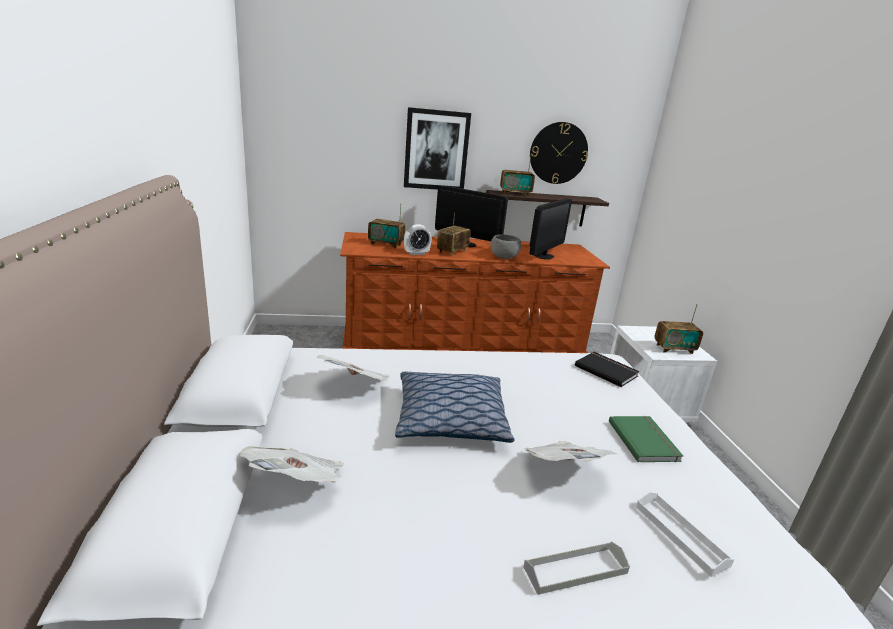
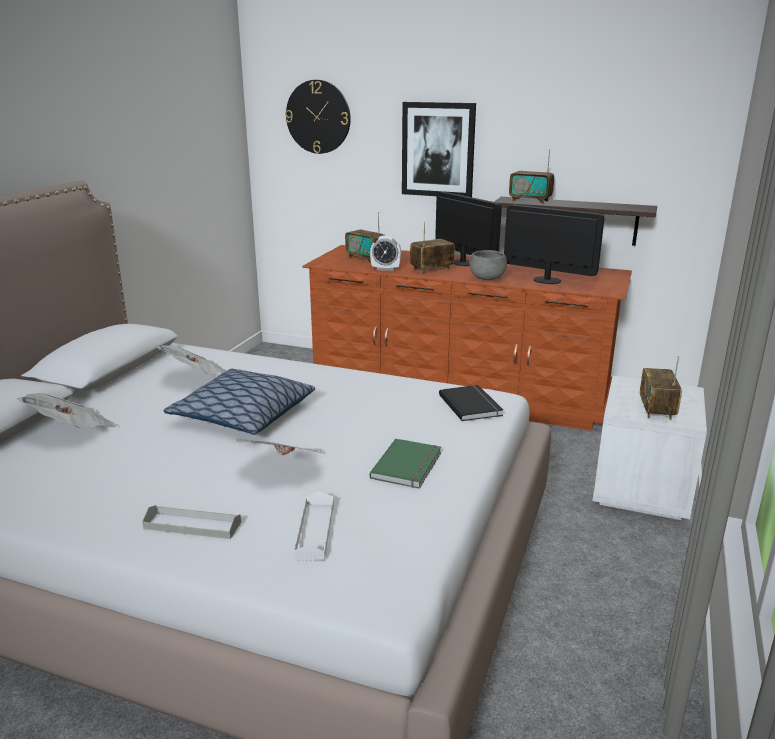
camera: 30 degrees right, 0 degrees up
(544, 256) = (547, 280): monitor -> monitor turned 120 degrees counterclockwise
(558, 153) = (594, 147): wall clock -> wall clock (318, 117)
(674, 349) = (657, 410): radio -> radio turned 75 degrees clockwise

